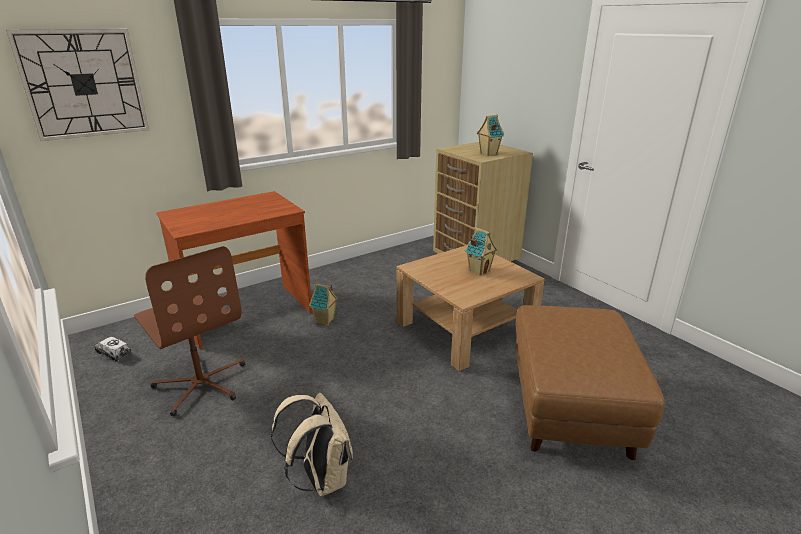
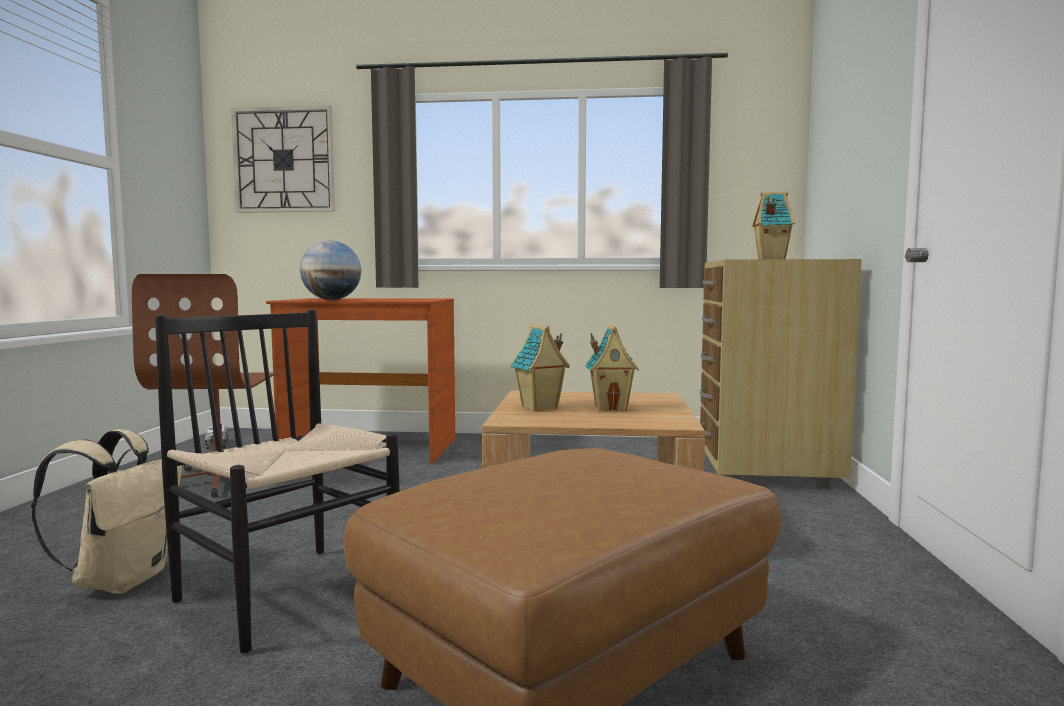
camera: 40 degrees right, 20 degrees down
(220, 222) = (332, 300): none -> globe
(325, 321) = (431, 472): toy house -> toy house (539, 407)
(414, 435) = (284, 592): none -> black chair

